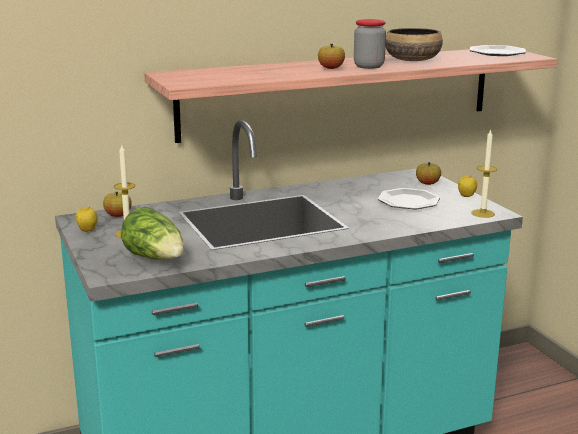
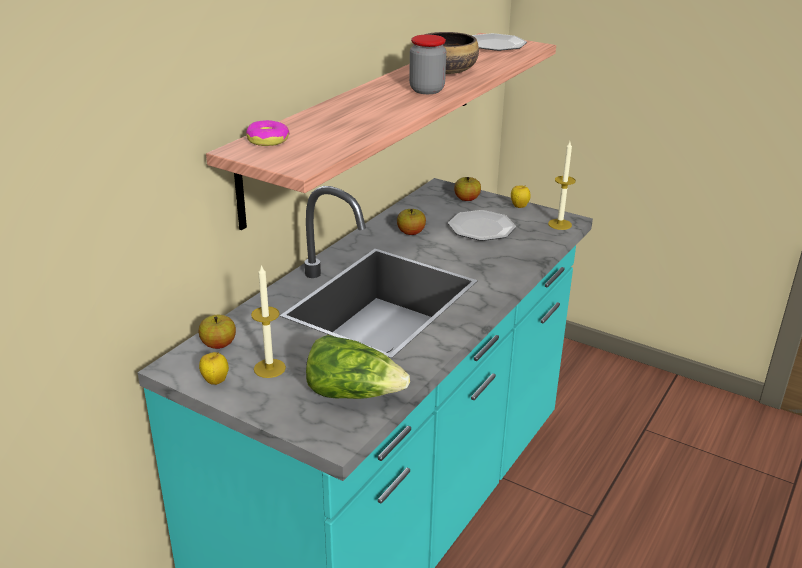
camera: 35 degrees left, 10 degrees up
(194, 72) = (268, 140): none -> donut
(331, 68) = (398, 101): apple -> apple (411, 233)

